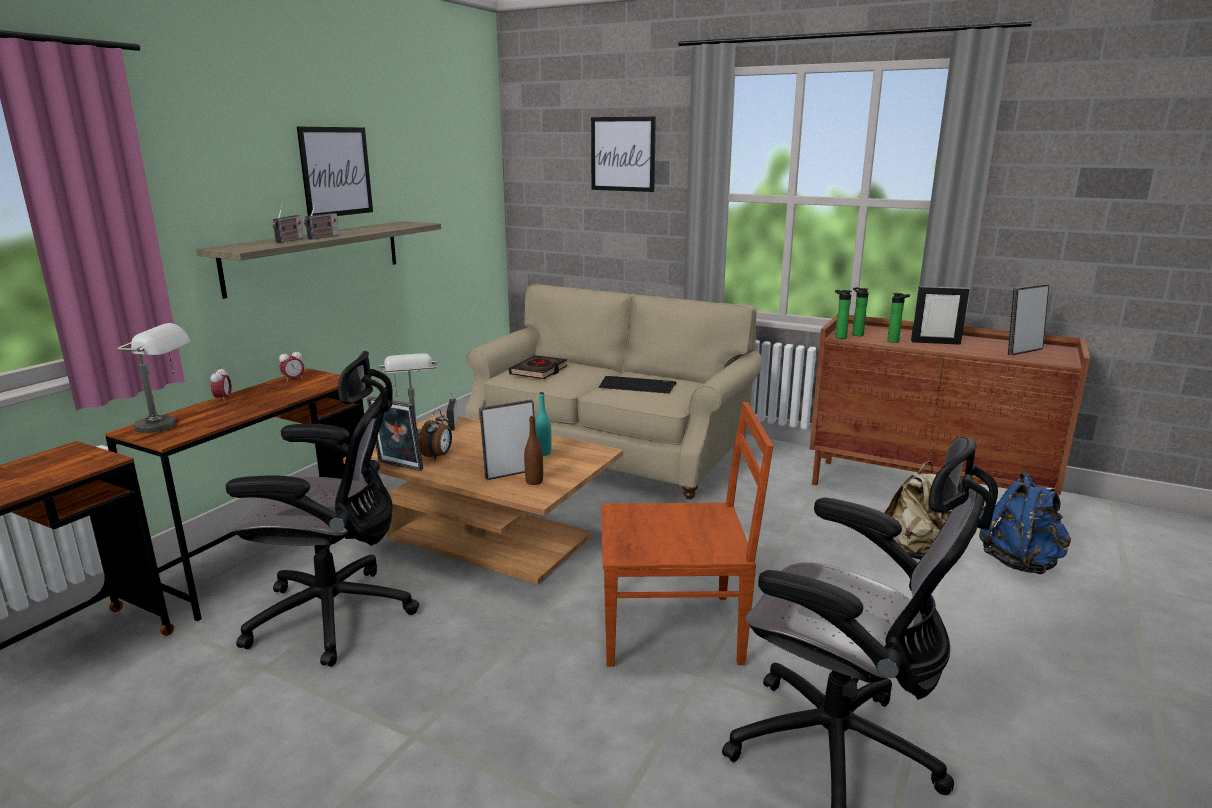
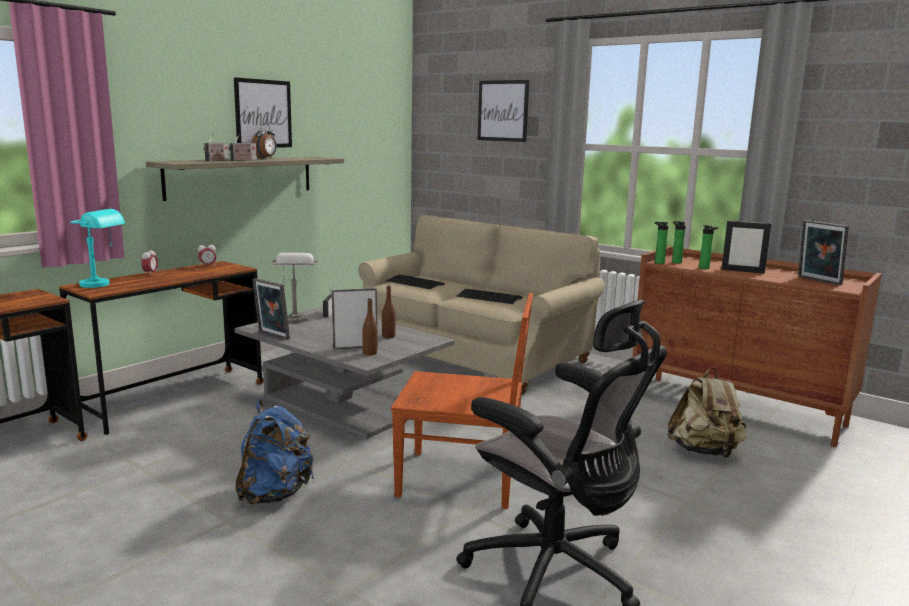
camera: 10 degrees right, 5 degrees down
(168, 426) = (103, 285): grey table lamp -> turquoise table lamp
(333, 614) = (203, 441): office chair -> none
(438, 456) = (306, 332): alarm clock -> alarm clock (265, 158)
(489, 537) = (344, 404): brown coffee table -> grey coffee table
(539, 371) = (414, 283): black book -> keyboard
(543, 453) = (388, 336): turquoise bottle -> brown bottle
(1021, 562) = (797, 467): blue backpack -> blue backpack (274, 494)
(1022, 351) = (818, 281): picture frame -> picture frame turned 105 degrees counterclockwise

